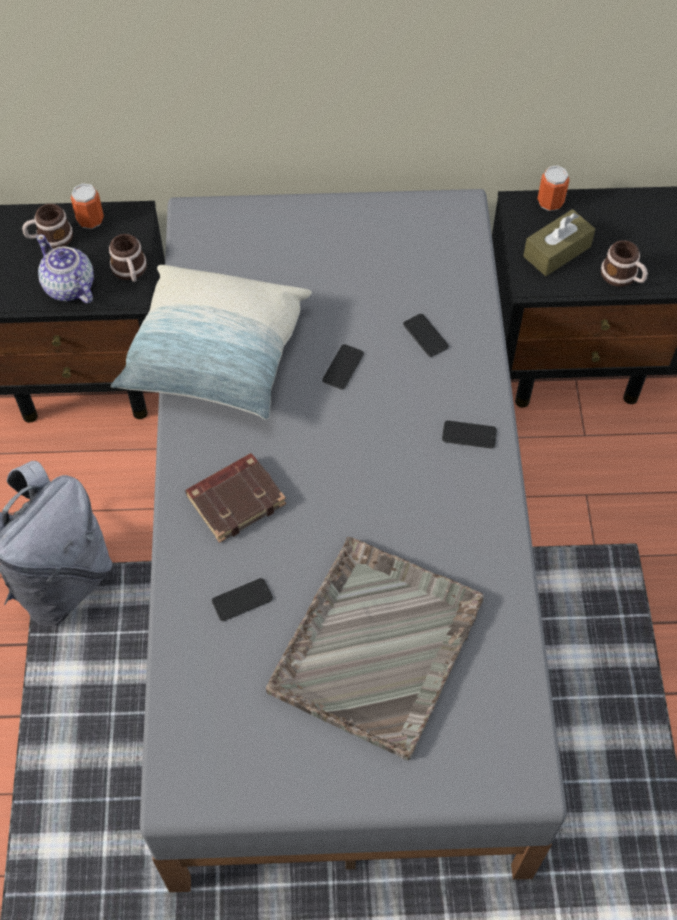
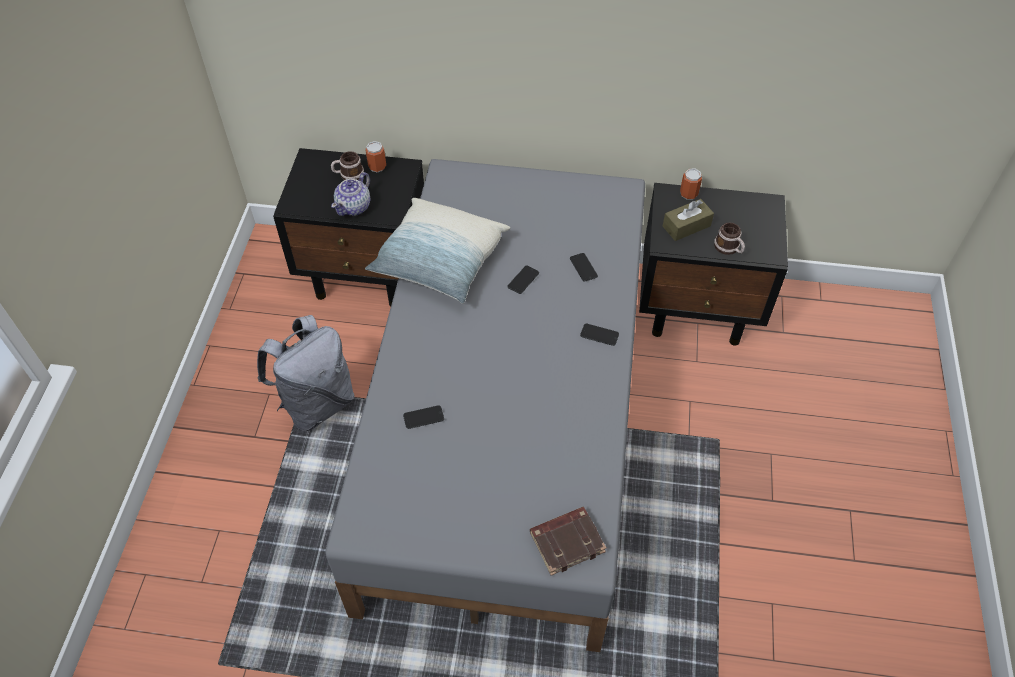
camera: 10 degrees right, 5 degrees down
(69, 288) = (354, 207): teapot -> teapot turned 120 degrees counterclockwise
(130, 271) = (396, 202): mug -> none
(236, 499) = (433, 353): brown book -> brown book (567, 541)
(378, 644) = (508, 459): grey tray -> none

